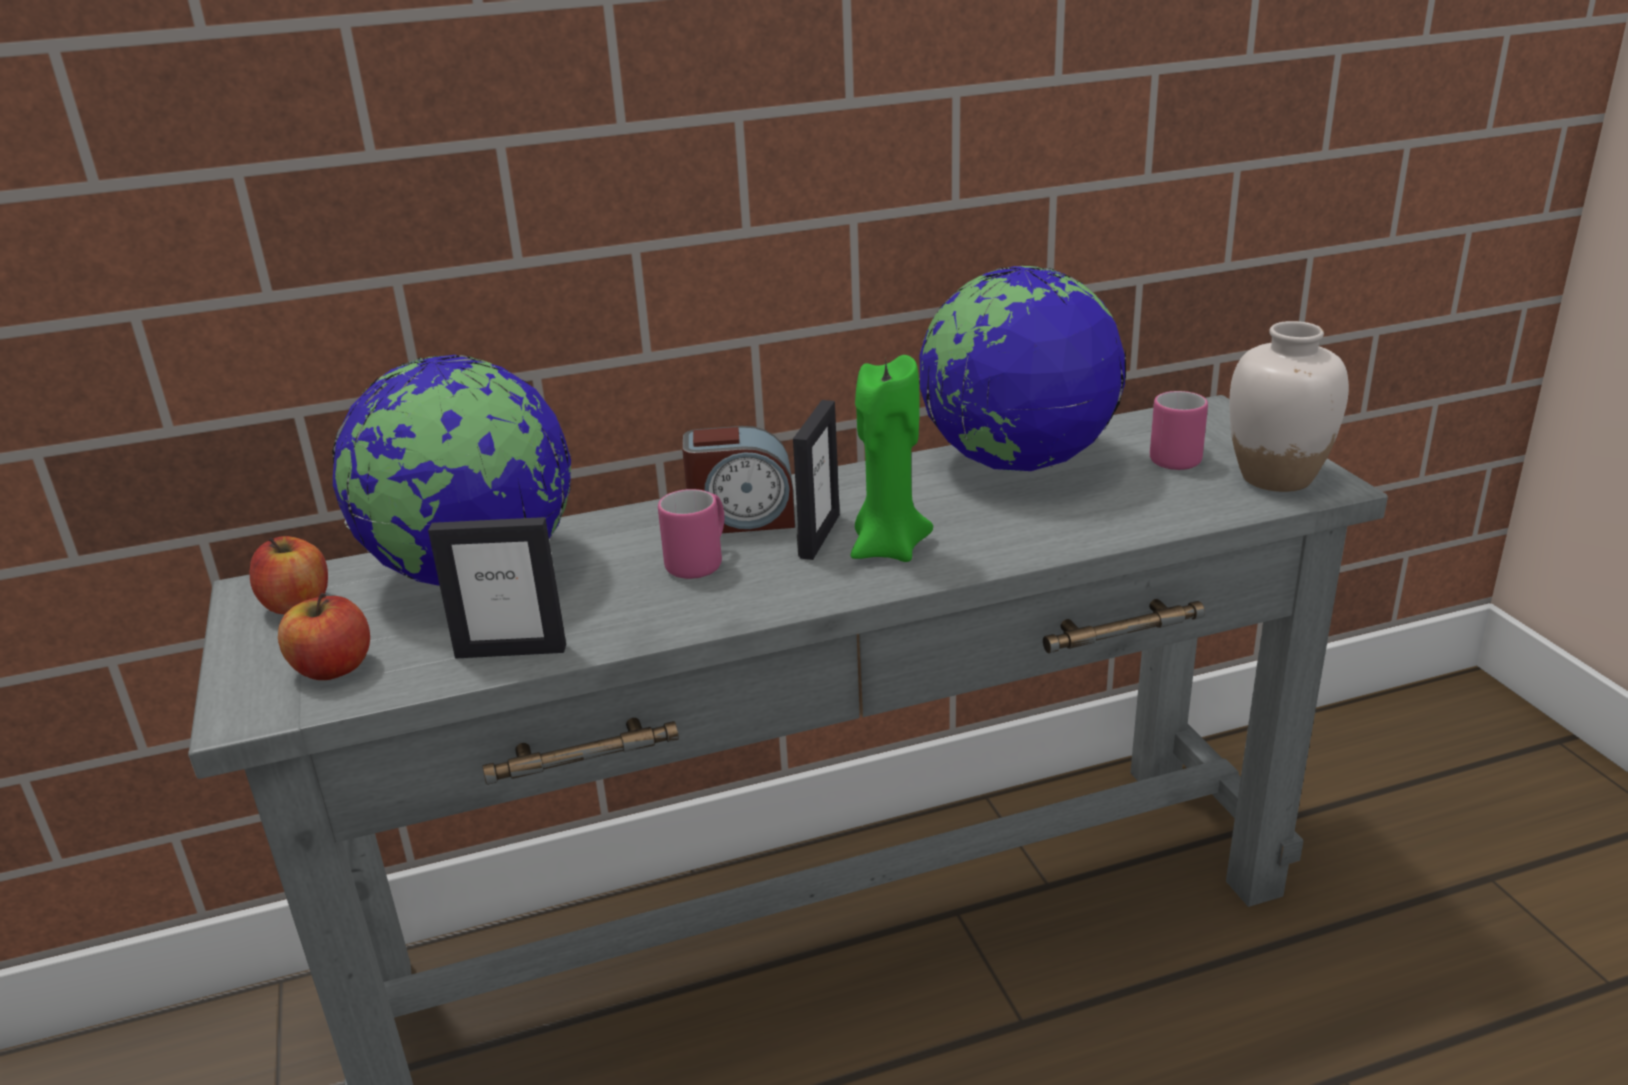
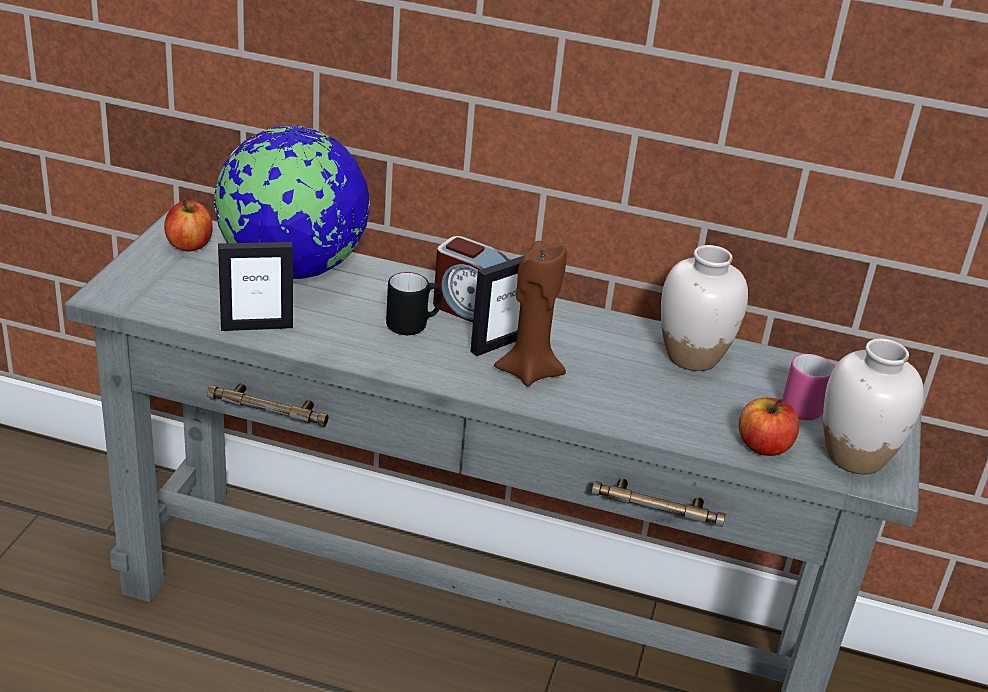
camera: 30 degrees right, 5 degrees up
(333, 668) = (167, 291): apple -> apple (763, 446)
(511, 650) = (257, 326): picture frame -> picture frame turned 45 degrees counterclockwise
(700, 562) = (413, 325): pink mug -> black mug
(888, 548) = (528, 372): green candle -> brown candle
(1016, 462) = (692, 356): globe -> white vase

